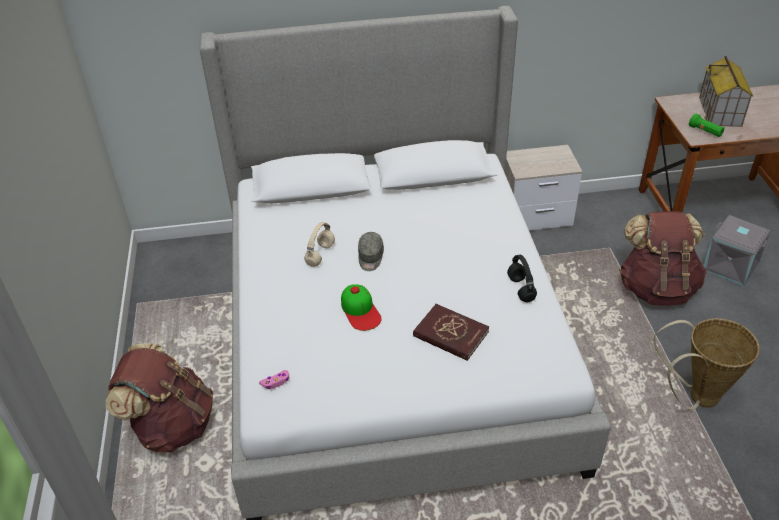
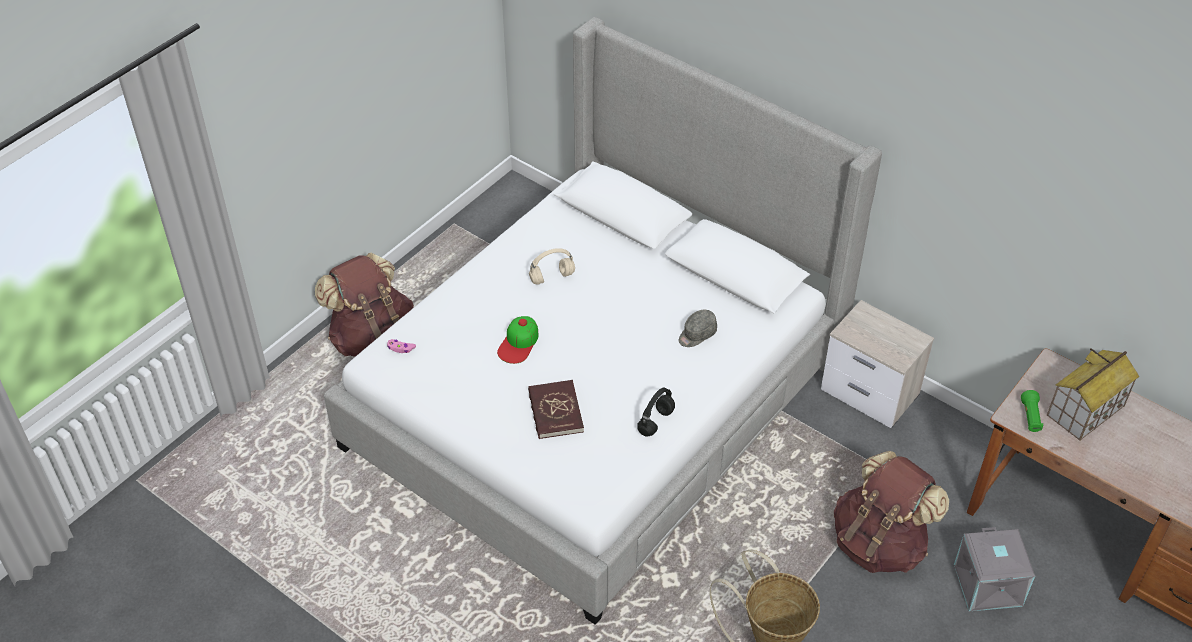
camera: 45 degrees right, 5 degrees up
(370, 257) = (583, 308): grey cap -> grey cap (697, 334)

